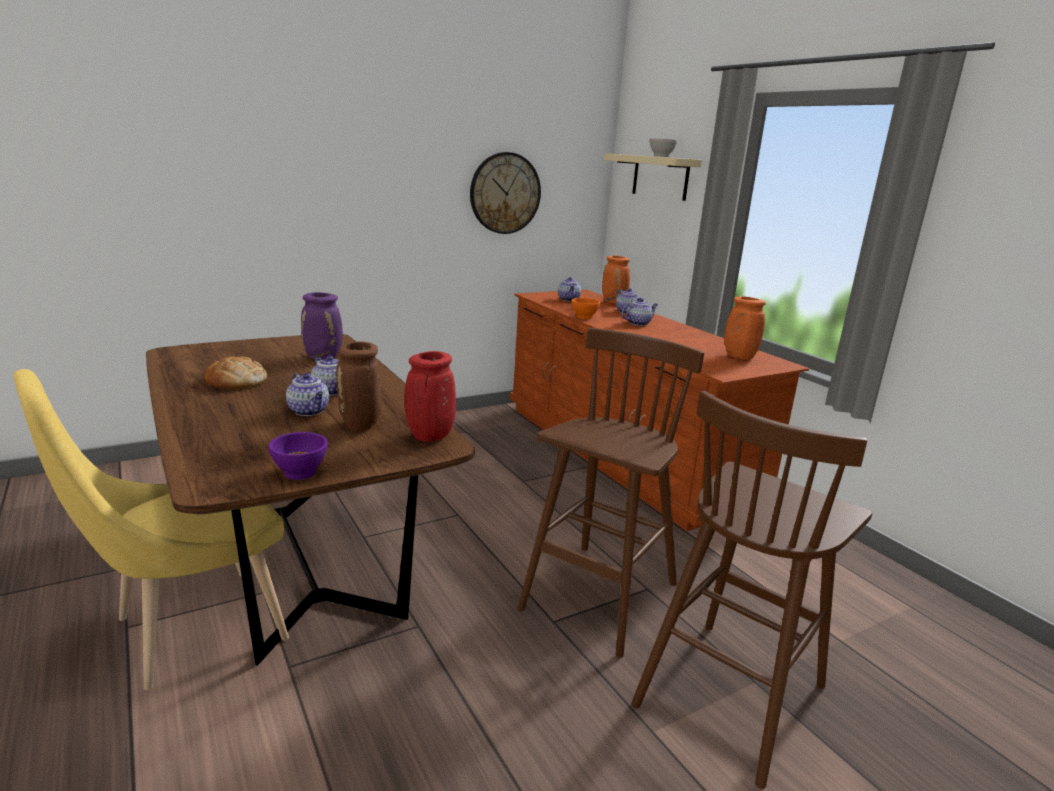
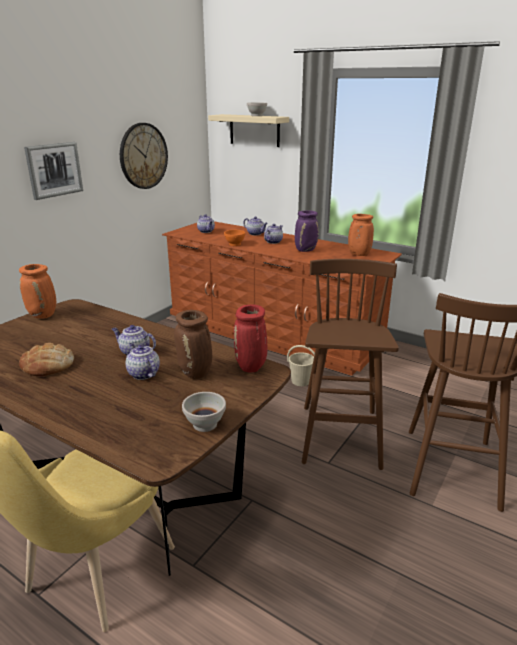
camera: 25 degrees left, 5 degrees up
(300, 472) = (205, 424): purple bowl -> white bowl
(309, 411) = (143, 373): teapot -> teapot turned 150 degrees counterclockwise
(324, 357) = (89, 324): purple vase -> purple vase (306, 250)
(378, 190) = (54, 170): none -> picture
(608, 516) = (301, 381): none -> beige bucket
(614, 302) = (238, 227): orange vase -> orange vase (43, 315)

